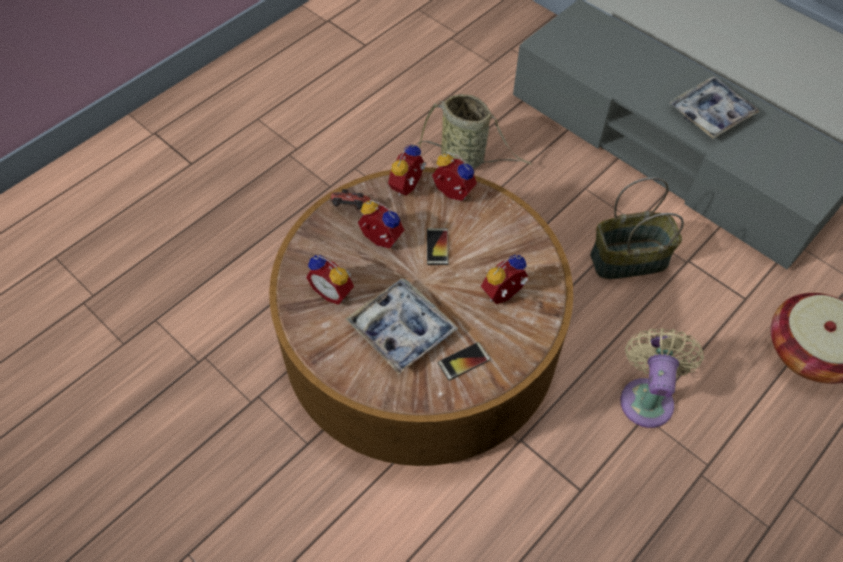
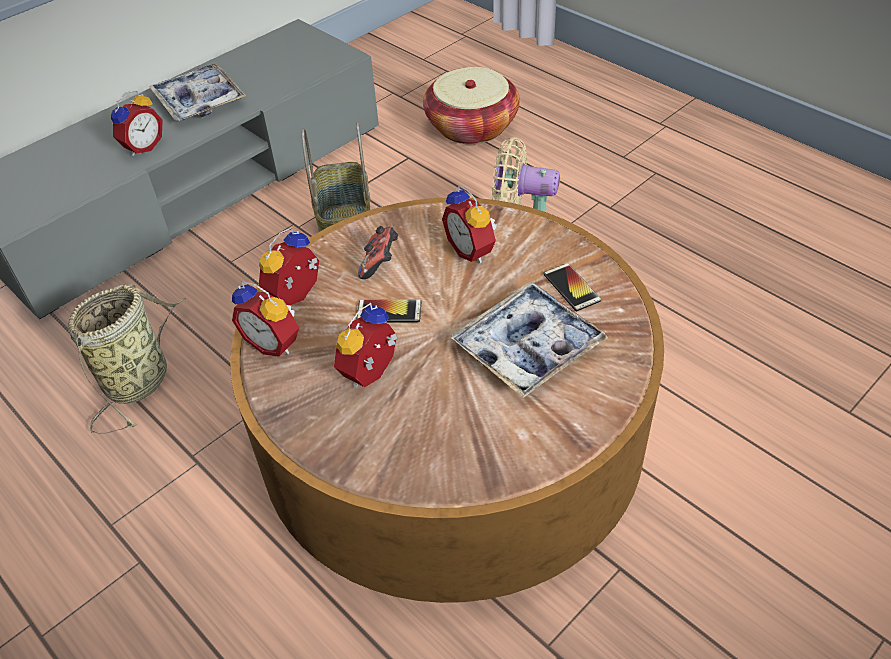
camera: 85 degrees left, 10 degrees down
(334, 291) = (463, 426): alarm clock -> alarm clock (142, 146)
(350, 208) = (302, 413): game controller -> game controller (380, 264)

